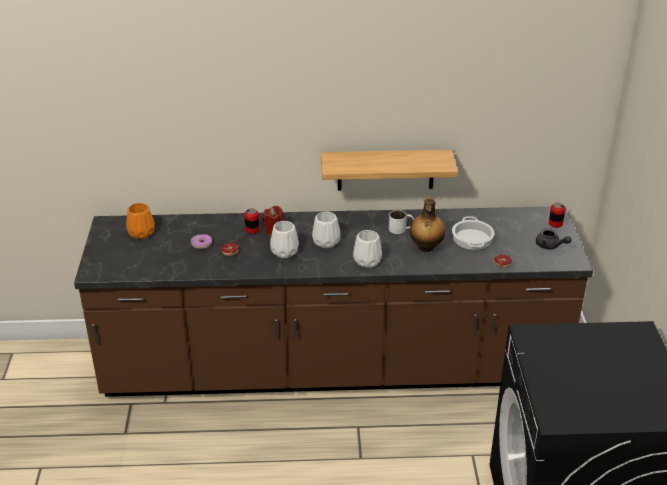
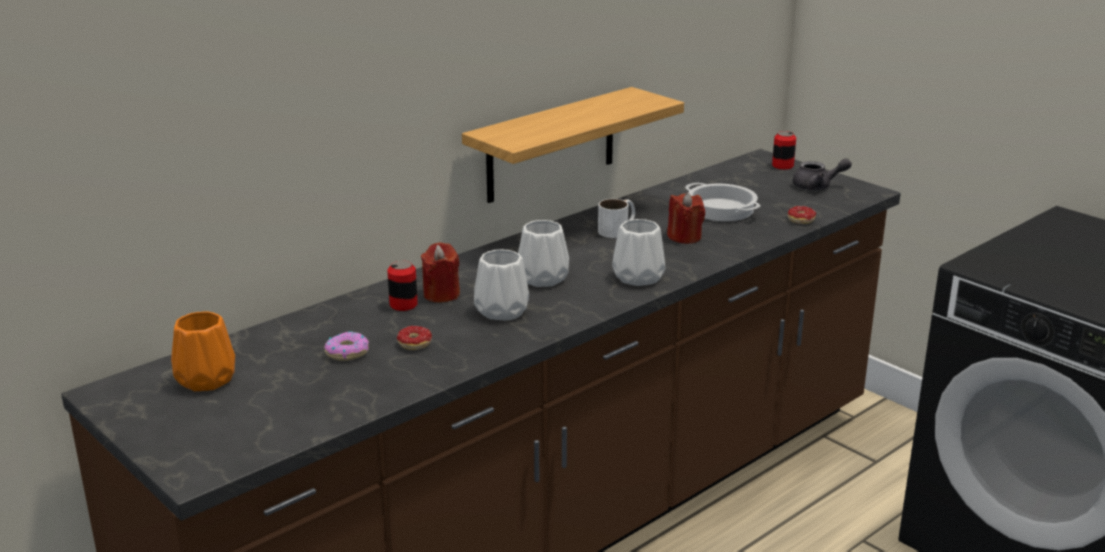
camera: 40 degrees left, 10 degrees down
(425, 247) = (684, 237): bottle -> red candle

